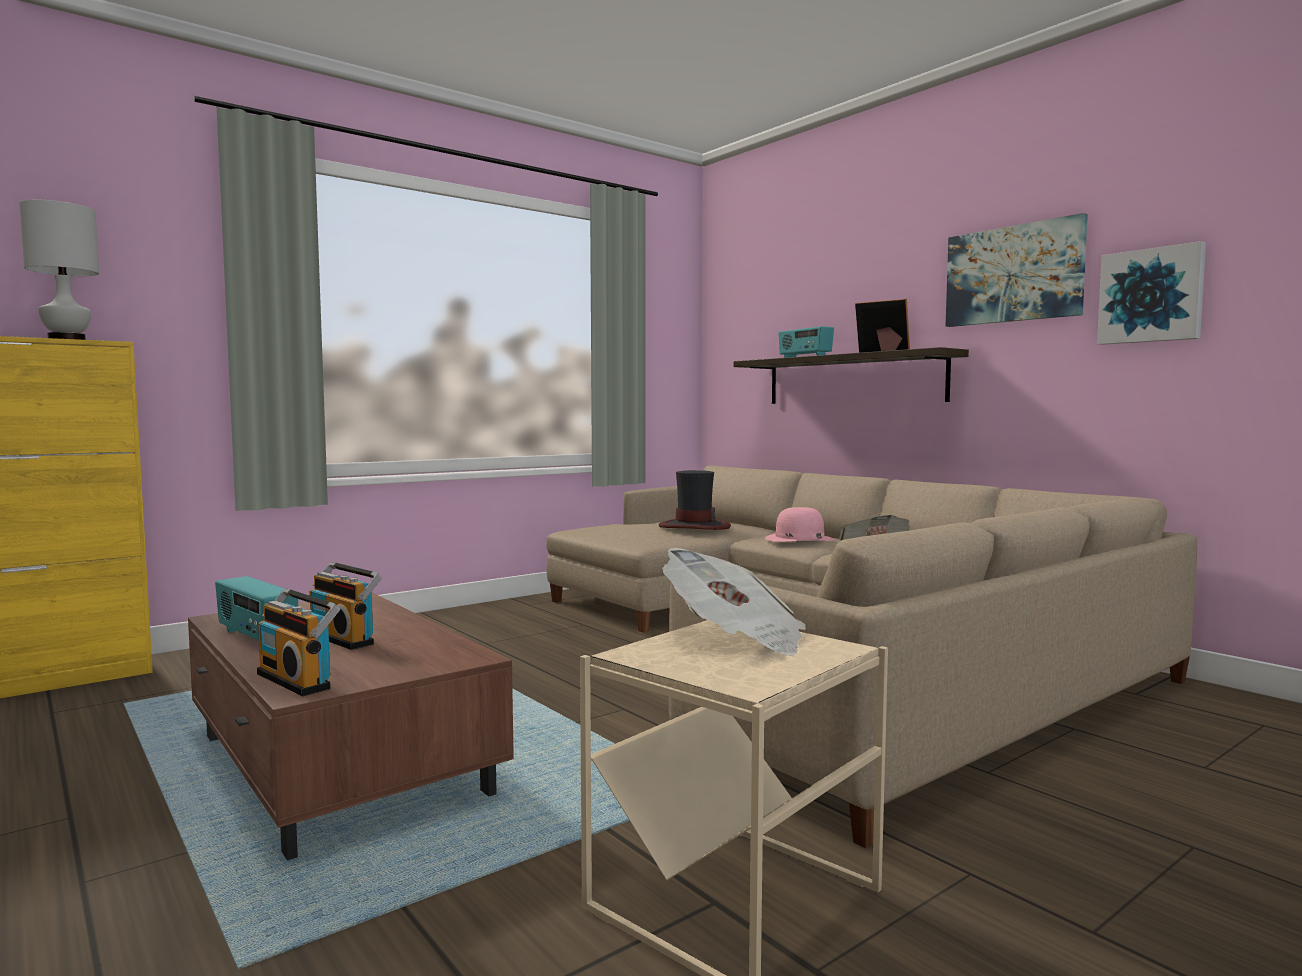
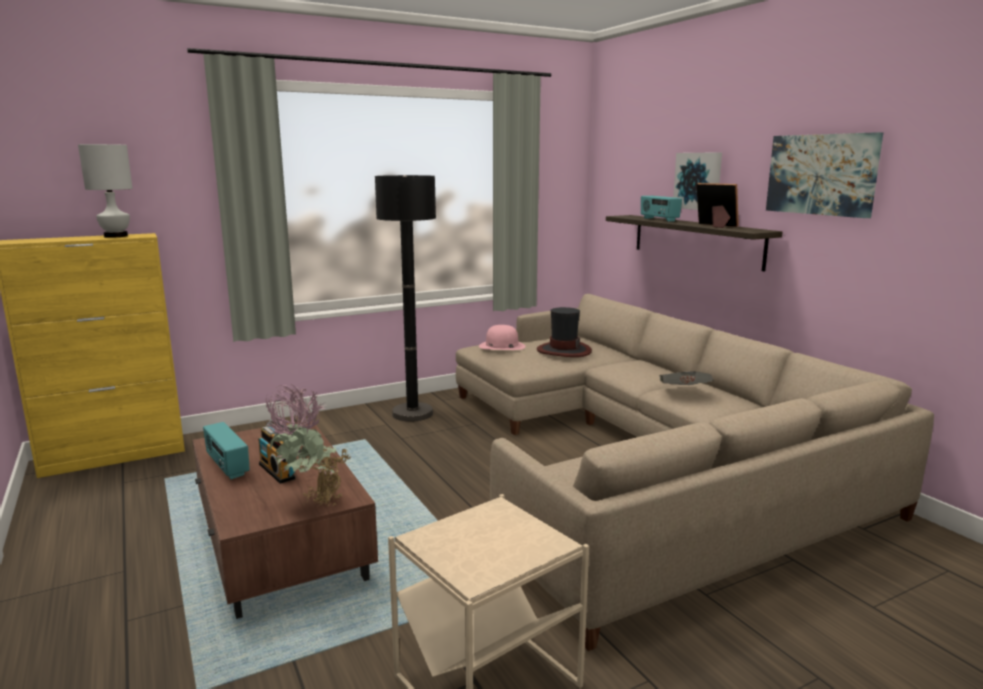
camera: 10 degrees right, 10 degrees up
(298, 680) = (241, 512): radio -> none
(410, 665) = (311, 503): none -> potted plant
(493, 619) = (412, 414): none -> black floor lamp
(736, 639) = (494, 527): newspaper -> none
(799, 539) = (636, 372): pink hat -> pink hat (501, 346)
(1151, 296) = (925, 211): picture -> picture (698, 181)

